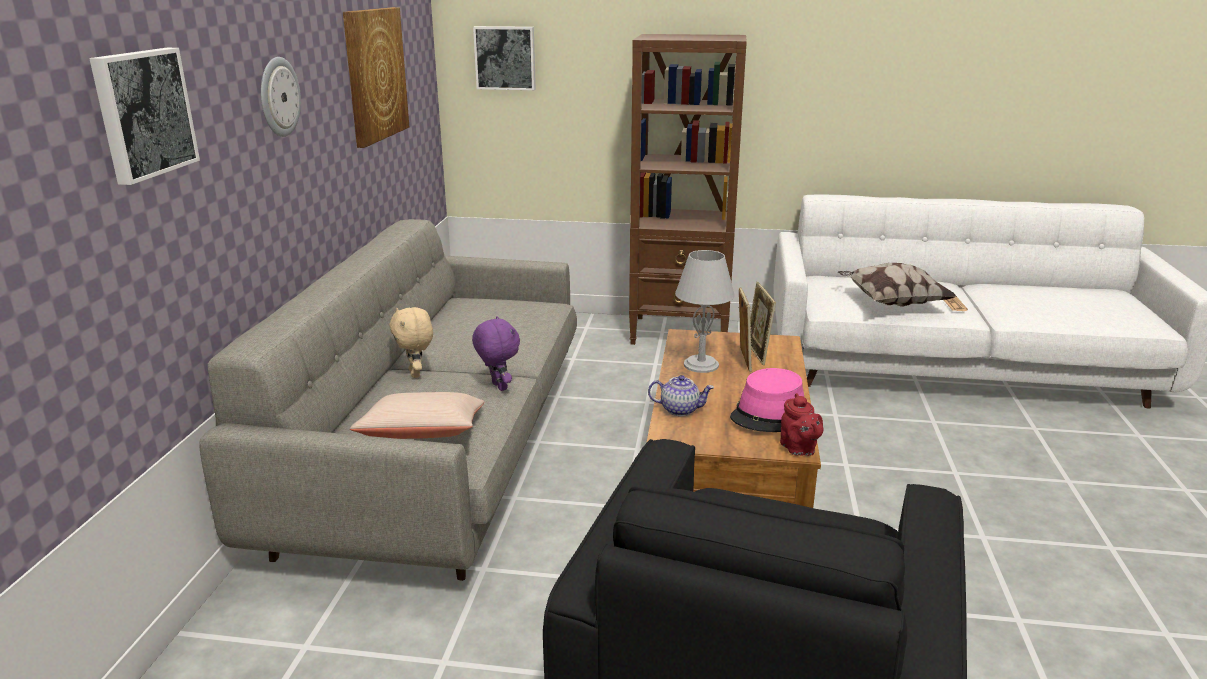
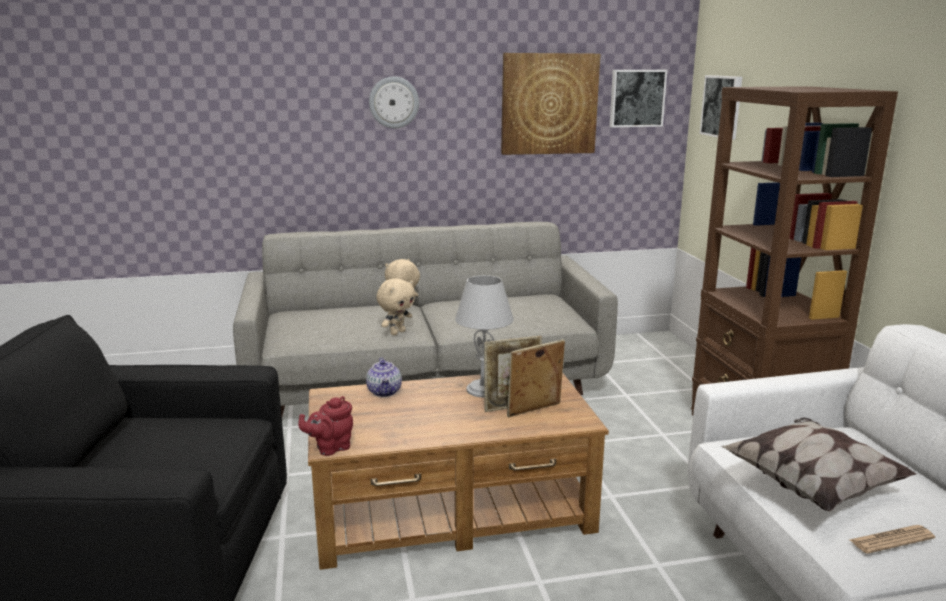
camera: 70 degrees right, 5 degrees down
(143, 113) = (251, 93): picture -> picture (636, 98)
(423, 435) = (310, 326): beige pillow -> none
(498, 387) = (397, 332): purple plush toy -> beige plush toy
(768, 413) = (397, 428): pink hat -> none

